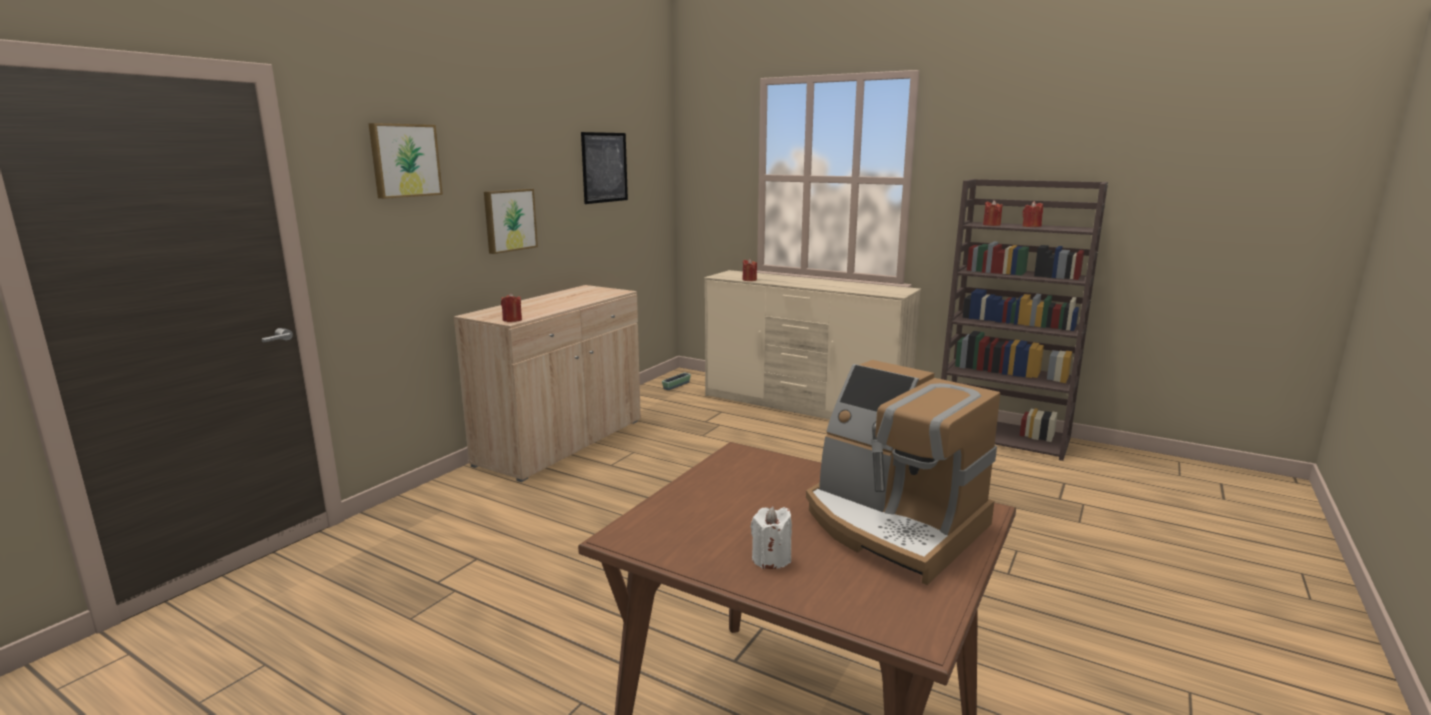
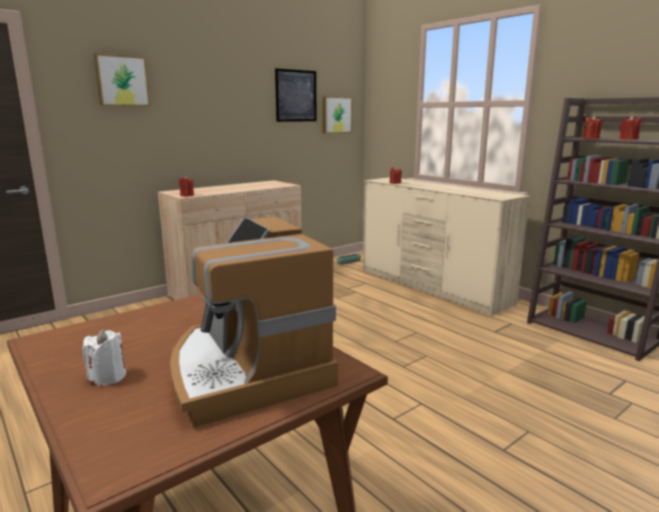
camera: 20 degrees right, 0 degrees up
(509, 220) = (209, 128): picture -> picture (336, 115)

